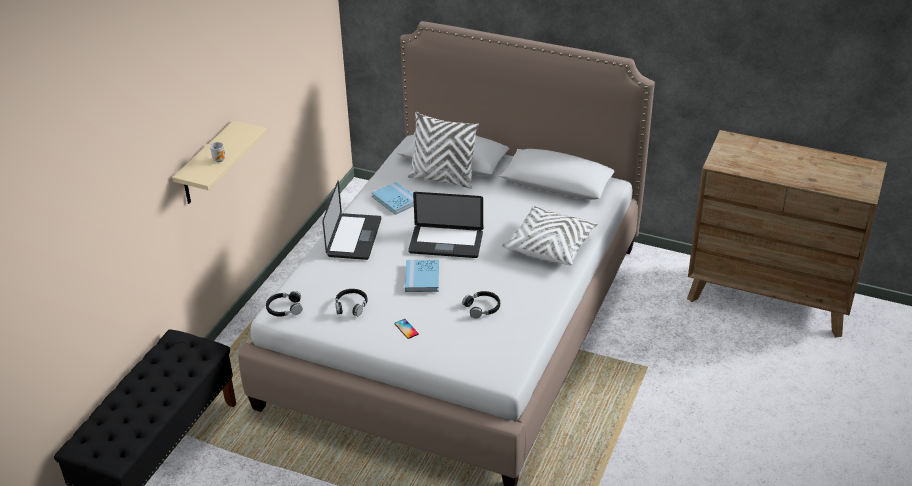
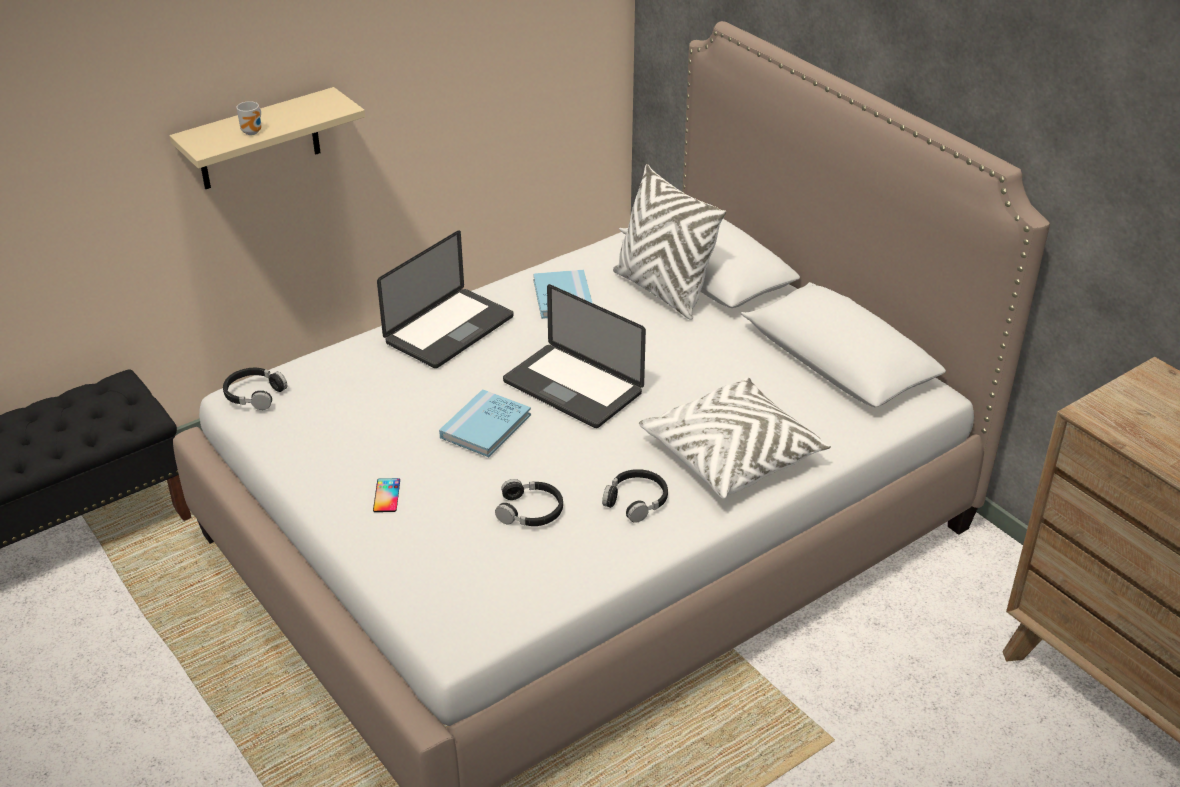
camera: 30 degrees right, 0 degrees up
(351, 306) = (343, 427): black headphones -> black headphones (636, 500)

